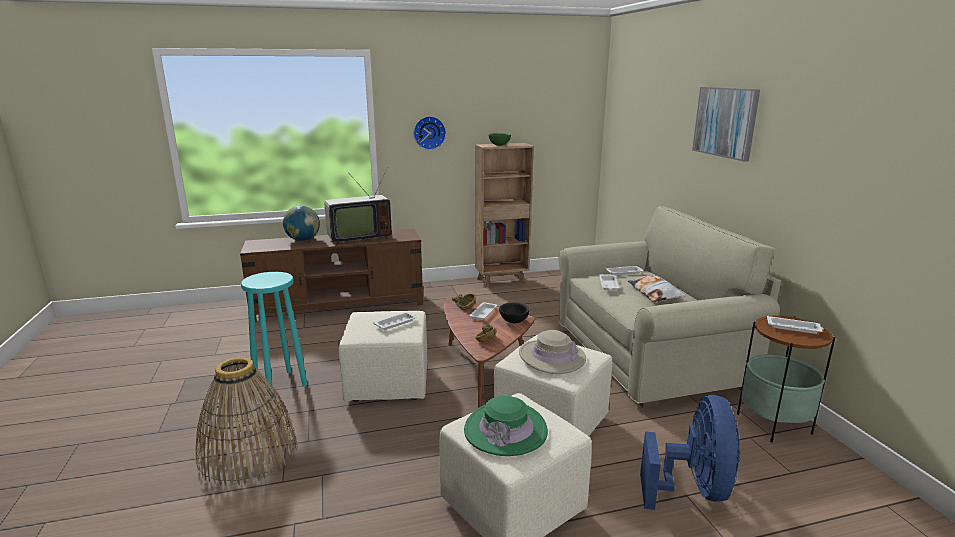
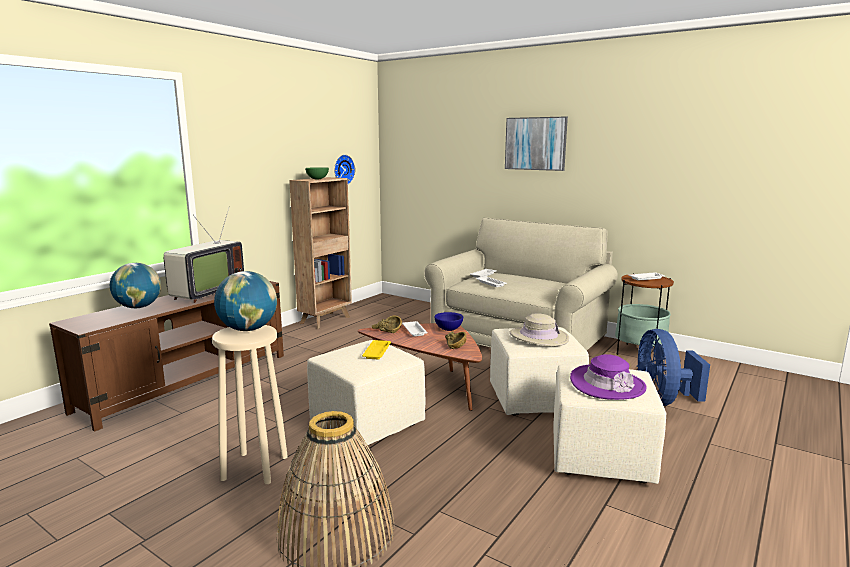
camera: 40 degrees left, 5 degrees down
(274, 277) = (248, 329): none -> globe
(281, 384) = (255, 467): turquoise stool -> beige stool
(396, 323) = (377, 352): white tray -> yellow tray
(429, 132) = (245, 169): wall clock -> wall clock (342, 169)
(505, 430) = (607, 384): green hat -> purple hat
(514, 321) = (448, 329): black bowl -> blue bowl
(655, 293) = (529, 282): pillow -> none
(693, 489) = (662, 400): blue fan -> blue fan turned 150 degrees counterclockwise

